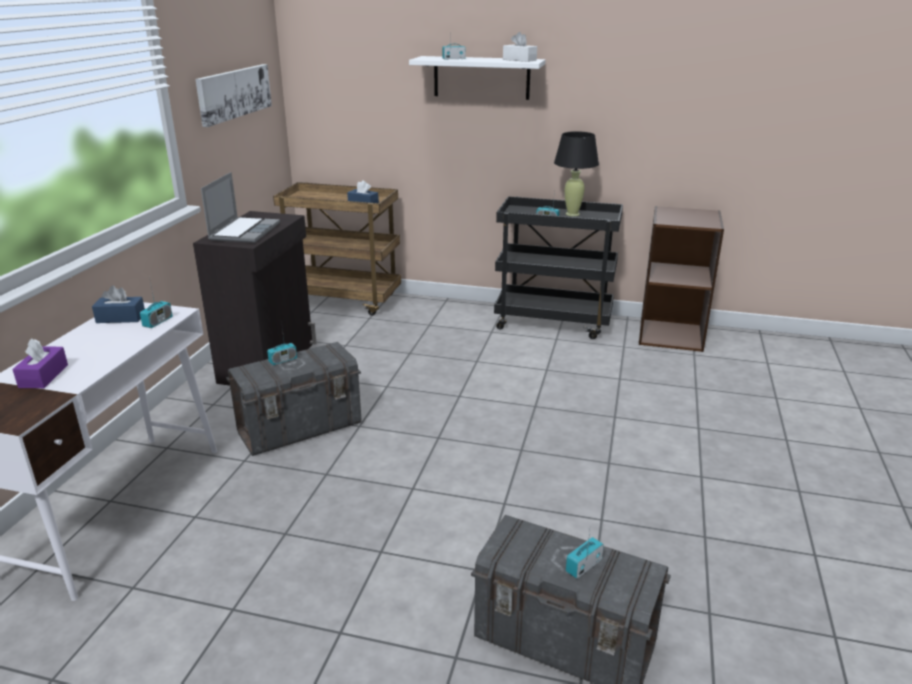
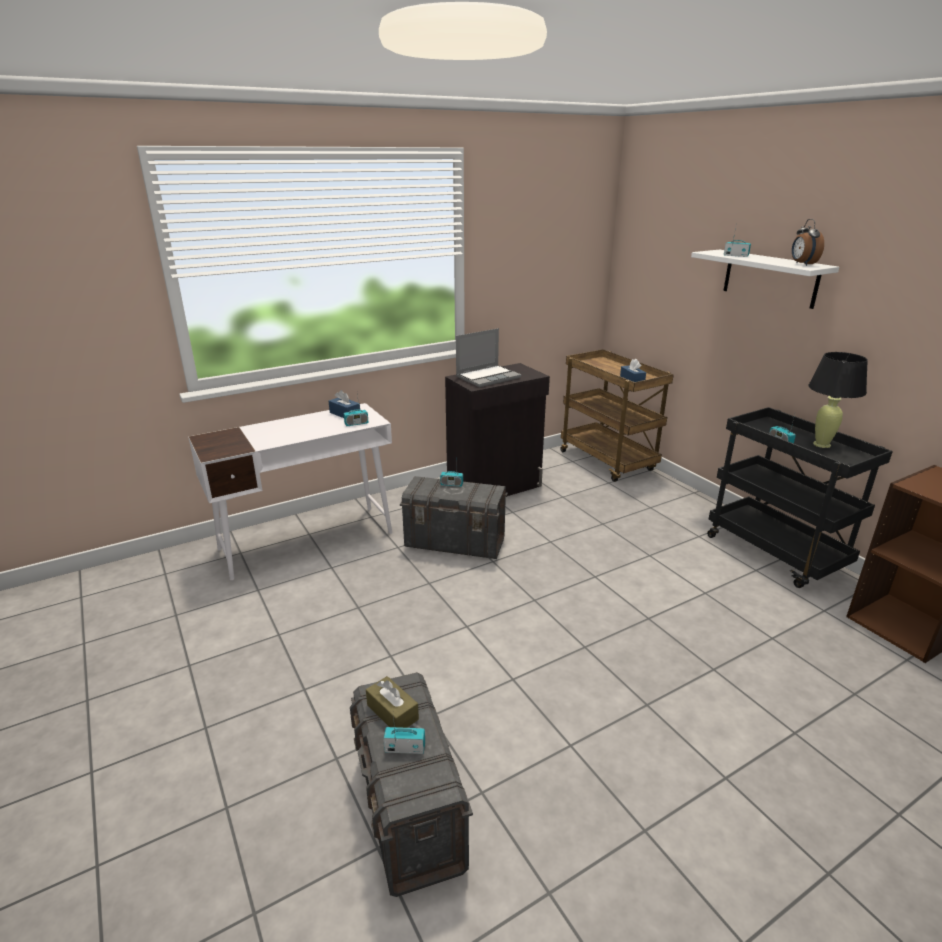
camera: 45 degrees right, 0 degrees up
(43, 376) = (260, 434): purple tissue box -> none
(234, 93) = (543, 265): picture -> none
(519, 60) = (802, 264): white tissue box -> alarm clock
(535, 551) = (392, 712): none -> brown tissue box

